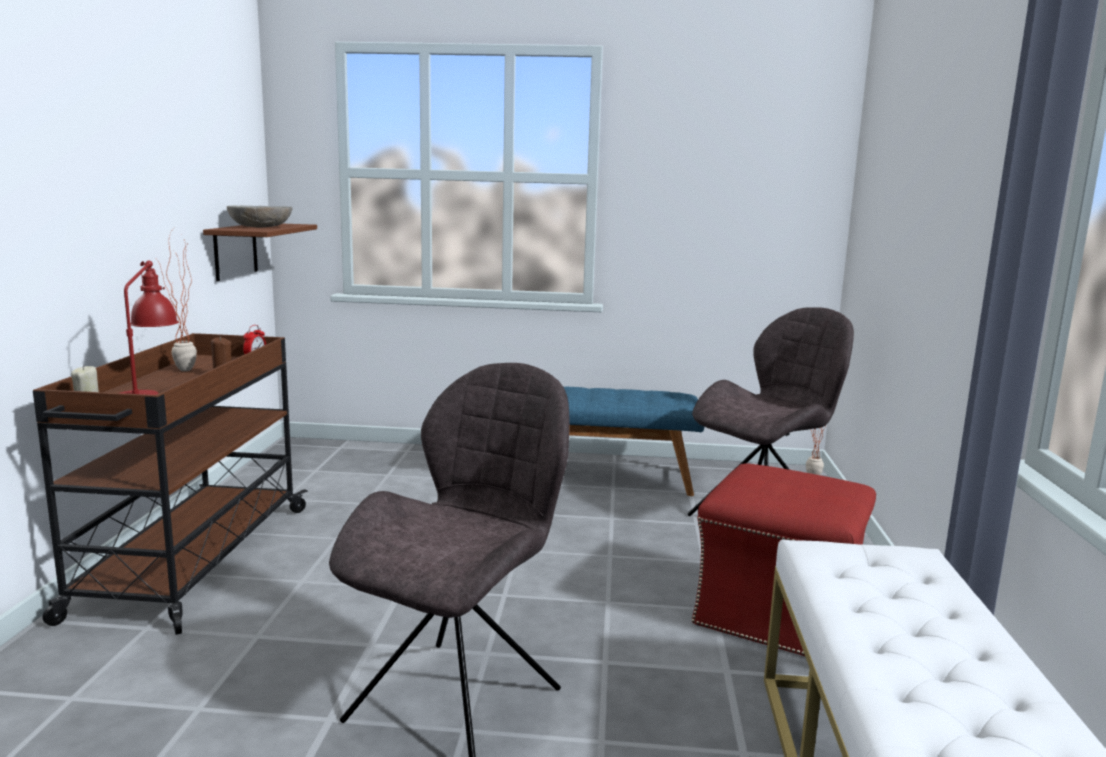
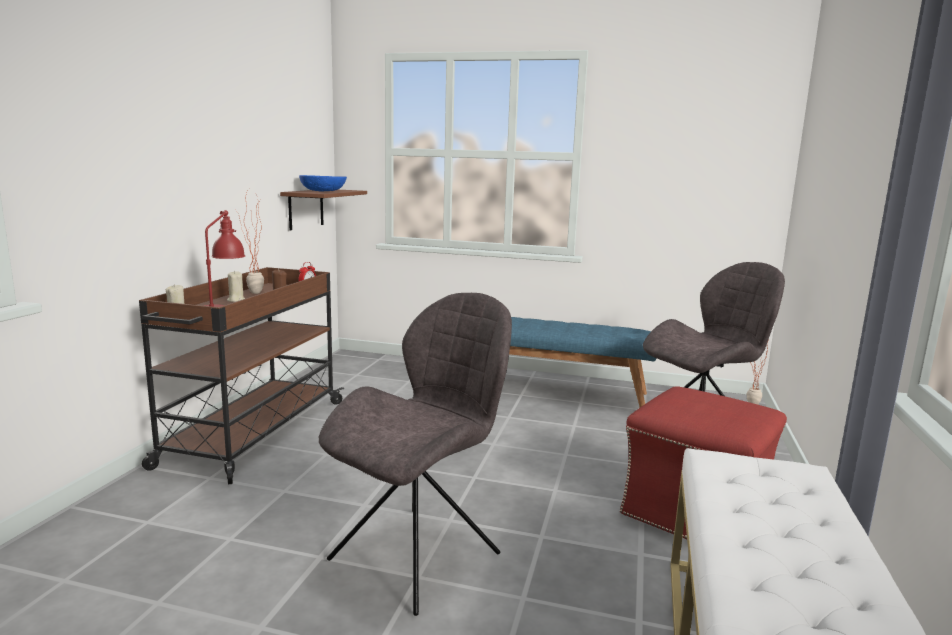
camera: 10 degrees right, 0 degrees up
(162, 382) = (236, 300): none -> beige candle
(261, 227) = (323, 191): grey bowl -> blue bowl

